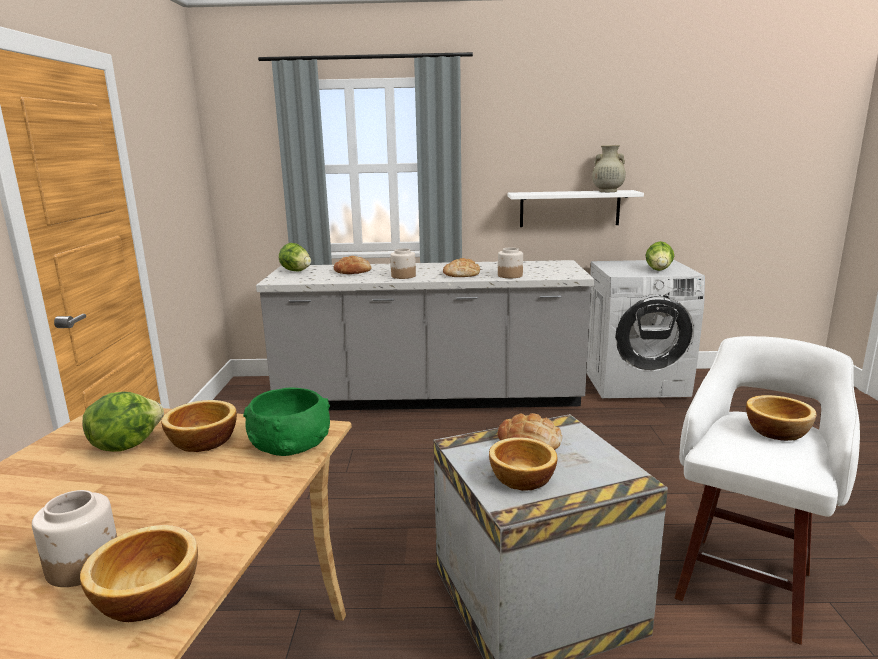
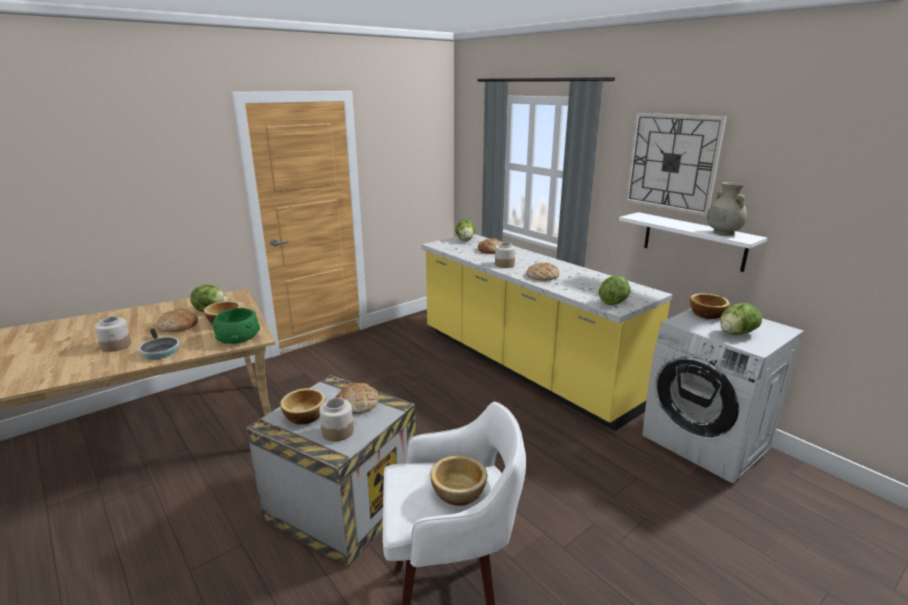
camera: 50 degrees right, 5 degrees up
(127, 483) = (178, 325): none -> bread
(146, 596) = (101, 364): bowl -> bowl (706, 314)
(209, 517) = (159, 350): none -> frying pan
(429, 398) = (524, 367): grey counter -> yellow counter
(509, 275) = (568, 289): jar -> jar (337, 432)
(538, 137) = (672, 162): none -> wall clock
(563, 273) = (613, 303): none -> lettuce

